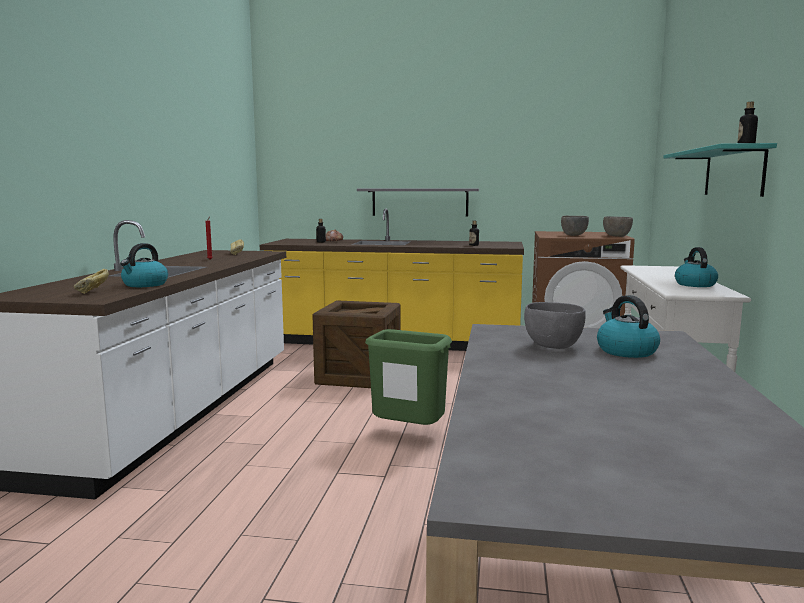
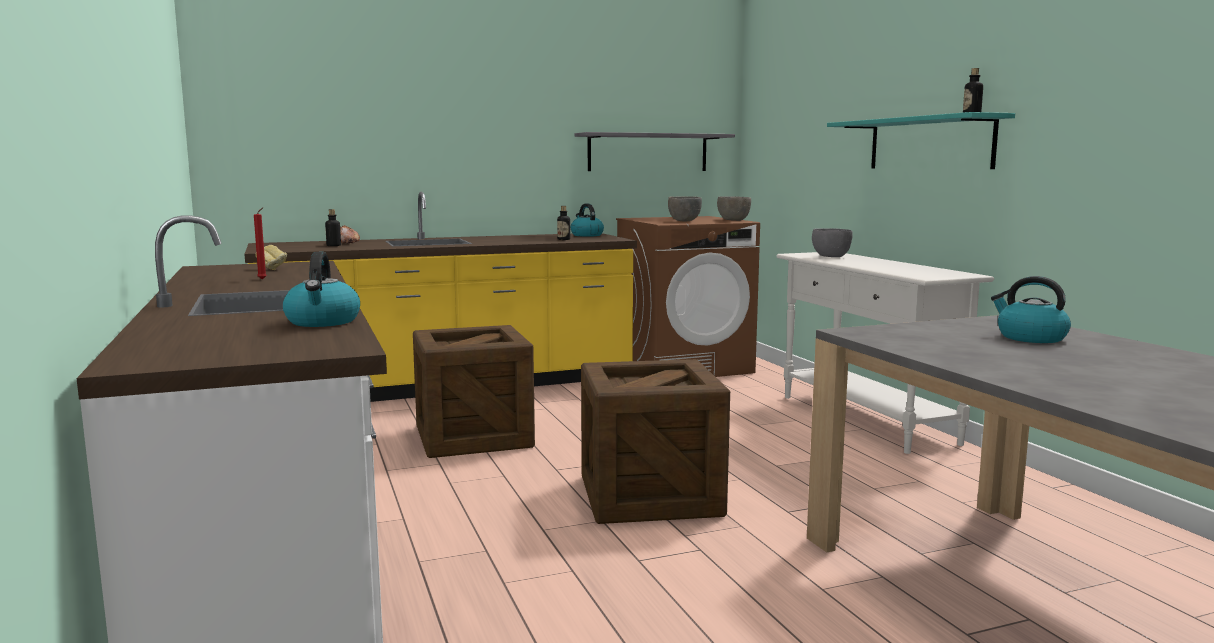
camera: 30 degrees left, 0 degrees up
(93, 292) = (282, 340): bread -> none
(407, 434) = (650, 496): green trash can -> crate
(420, 202) = (462, 182): grey shelf -> grey shelf (648, 152)
(552, 346) = (963, 342): grey bowl -> grey bowl (830, 257)
(694, 284) = (912, 268): kettle -> kettle (586, 235)

